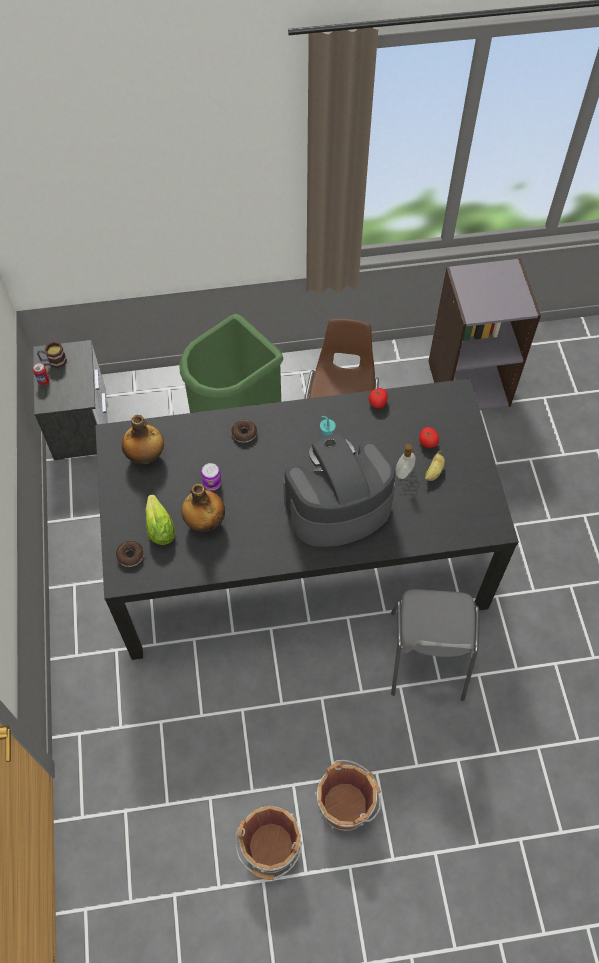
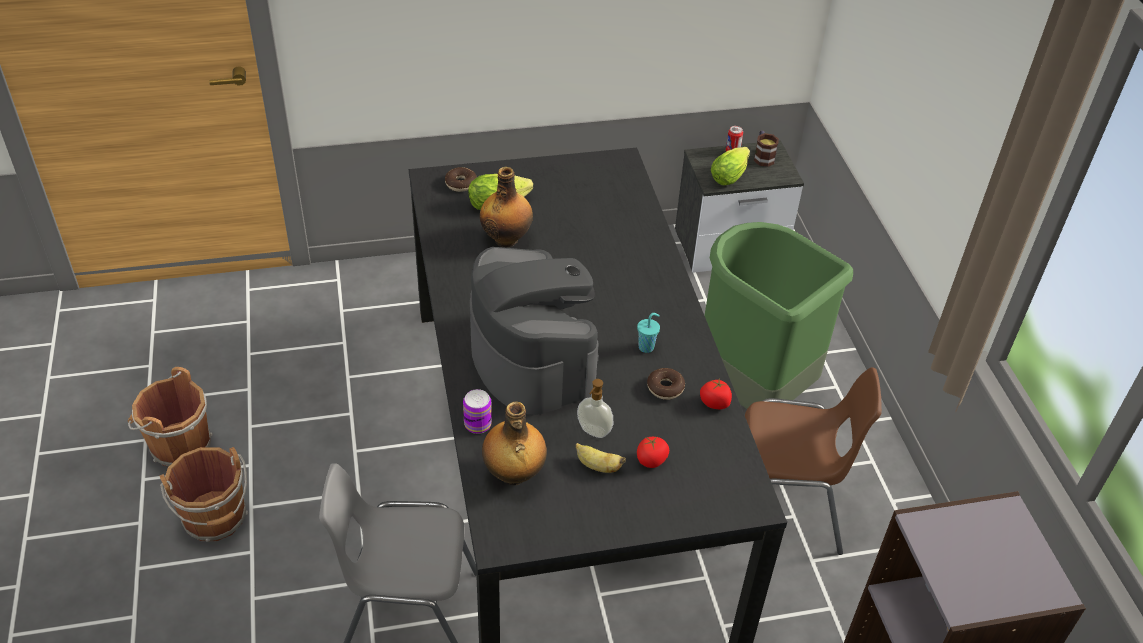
camera: 85 degrees right, 15 degrees down
(73, 385) = (731, 174): none -> lettuce
(146, 456) = (596, 187): bottle -> bottle (513, 474)
(212, 483) = (561, 242): can -> can (477, 424)
(244, 433) = (640, 267): donut -> donut (665, 388)

